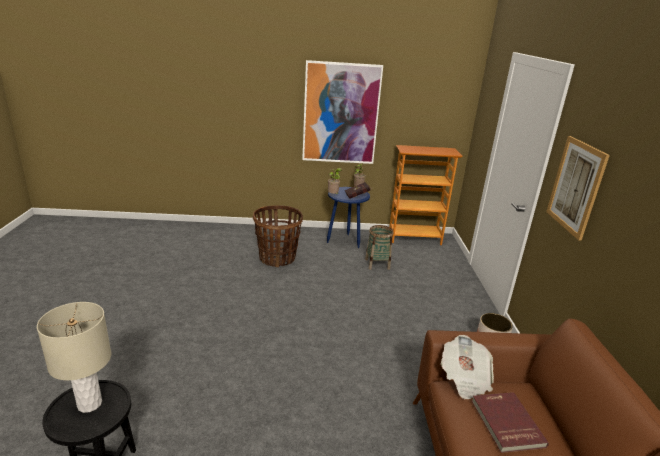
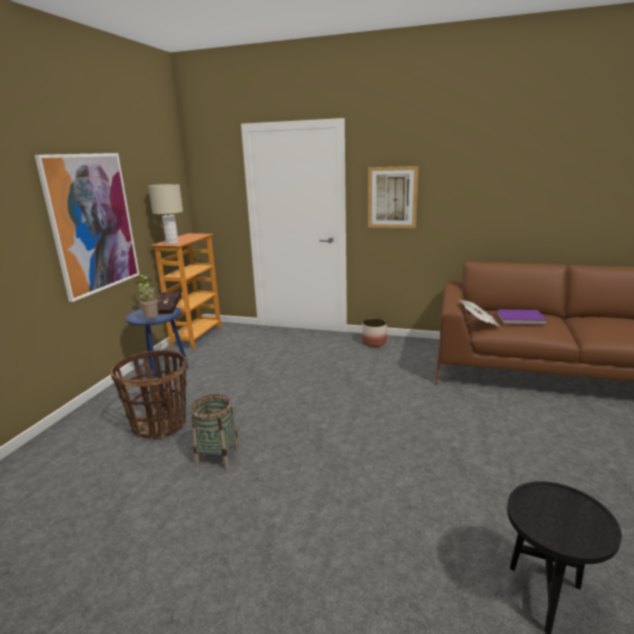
camera: 70 degrees left, 5 degrees down
(89, 404) = (553, 516): beige table lamp -> beige table lamp (172, 243)
(377, 264) = (229, 364): basket -> basket (217, 457)
(505, 423) = (520, 319): red book -> purple book

